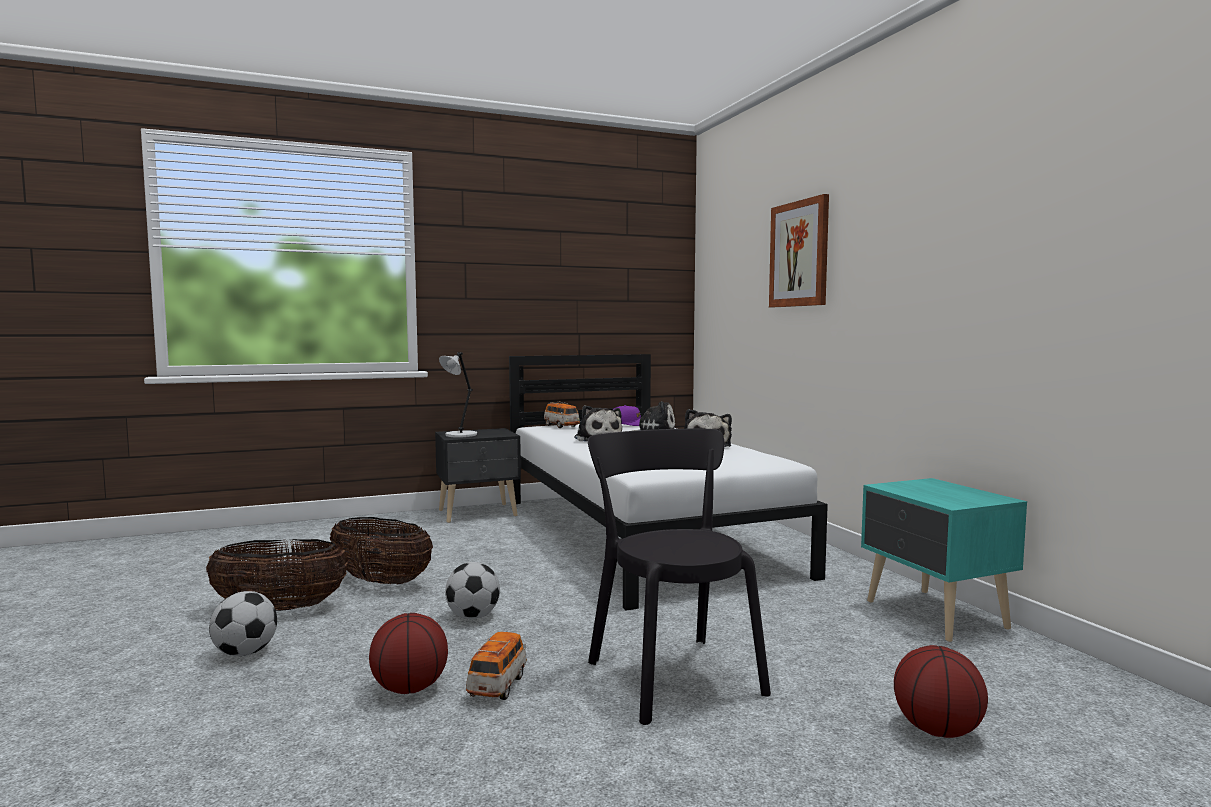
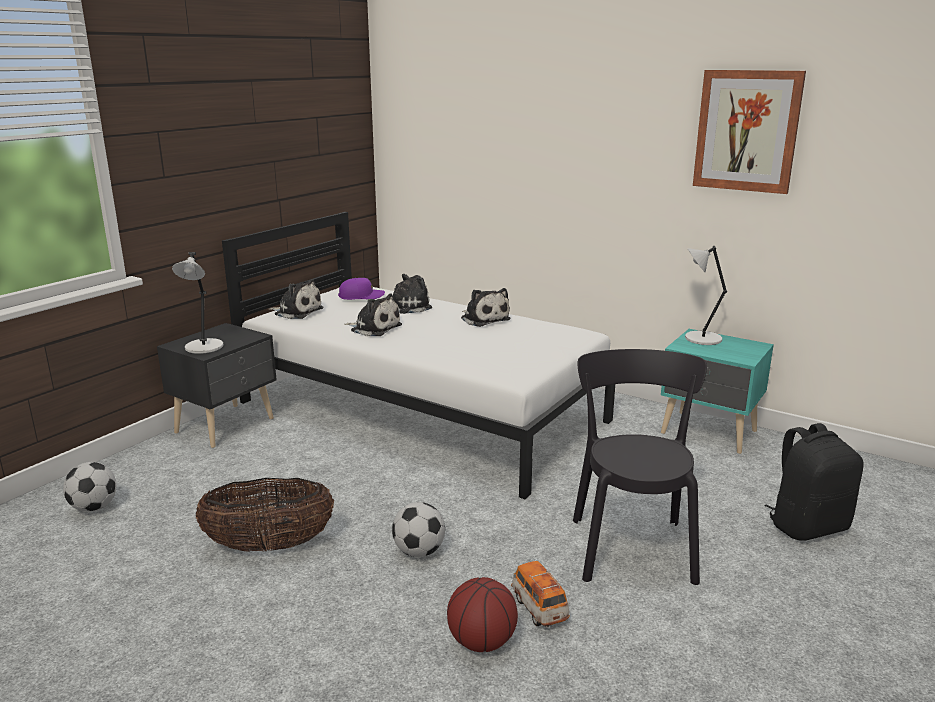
camera: 35 degrees left, 15 degrees up
(245, 653) = (276, 678): football -> football (94, 507)
(280, 608) = (219, 617): basket -> none
(561, 426) = (297, 312): toy car -> plush toy
(671, 673) = (631, 545): black chair -> black chair turned 60 degrees clockwise
(799, 254) = (535, 121): picture -> picture (747, 131)
(927, 485) = (700, 339): none -> grey table lamp
(938, 730) = (807, 526): basketball -> black backpack

